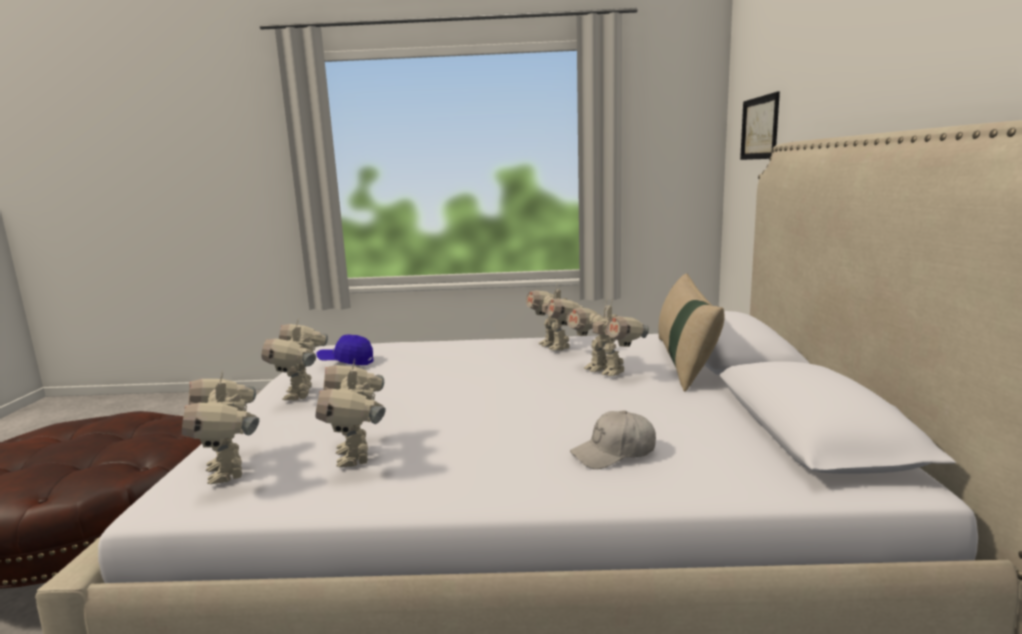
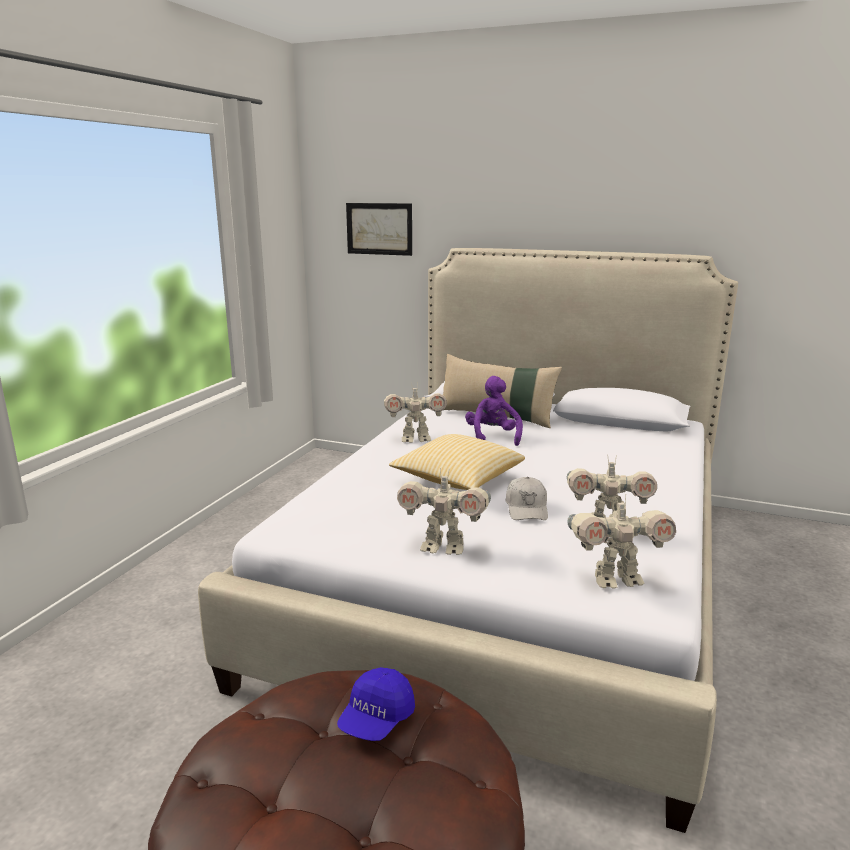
camera: 70 degrees left, 5 degrees up
(346, 362) = (368, 518): blue cap -> blue cap (376, 720)
(456, 376) = (457, 480): none -> pillow
(606, 371) = (492, 437): toy robot -> purple plush toy
(614, 453) = (633, 461): white cap -> white cap (527, 508)

